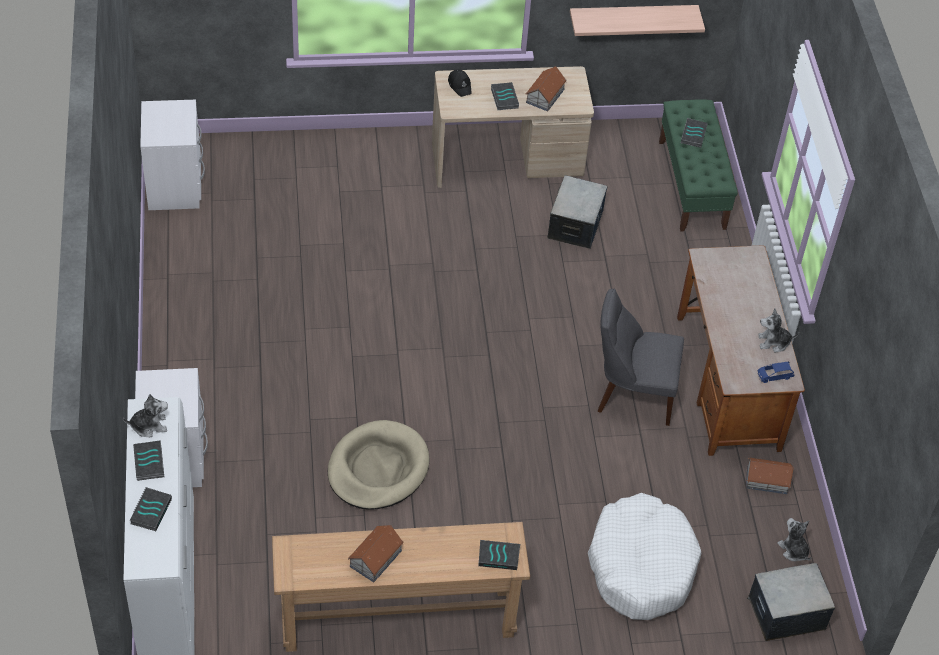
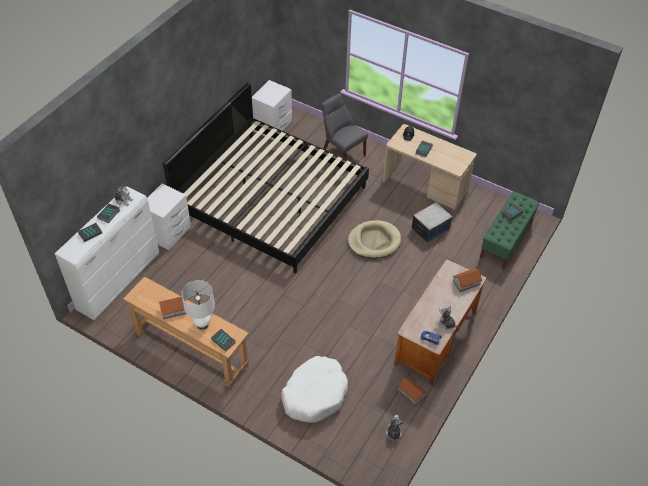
camera: 40 degrees right, 0 degrees up
(290, 309) = (271, 199): none -> bed
(378, 468) = (243, 283): beige dog bed -> beige dog bed (374, 241)
(441, 552) = (202, 324): none -> white table lamp
(545, 95) = (444, 157): toy house -> toy house (466, 282)
(632, 18) = (510, 139): shelf -> none
(632, 394) = (384, 317): grey chair -> grey chair (342, 152)
(786, 613) = (361, 459): storage box -> none

